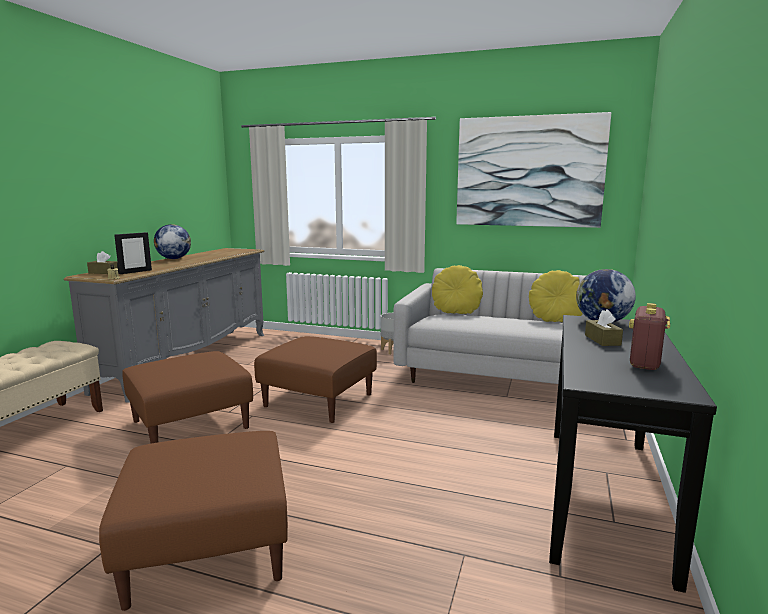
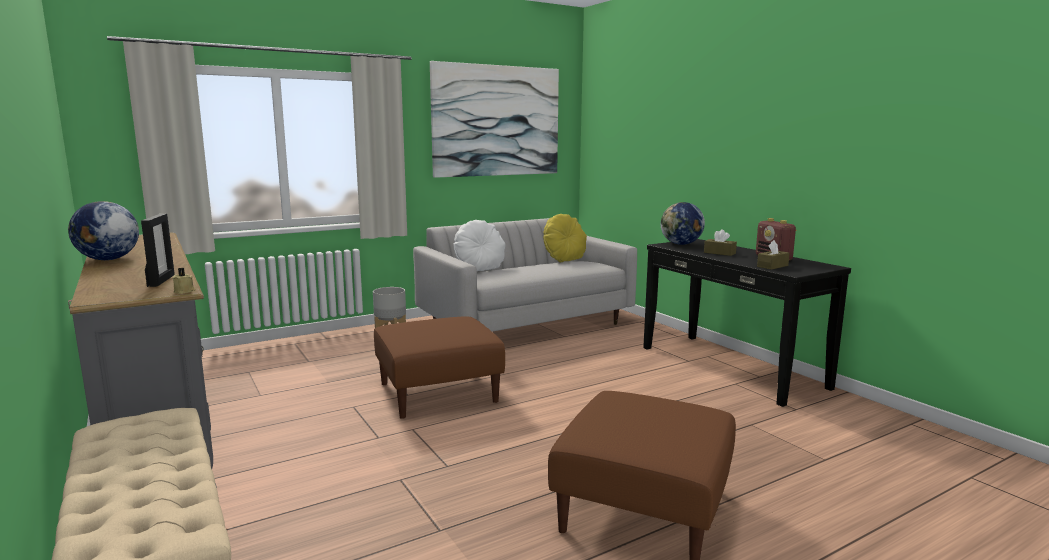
camera: 50 degrees left, 0 degrees up
(103, 272) = (111, 290): brown tissue box -> brown tissue box (772, 266)
(191, 424) = (370, 463): brown ottoman -> none
(456, 312) = (479, 270): yellow pillow -> white pillow

